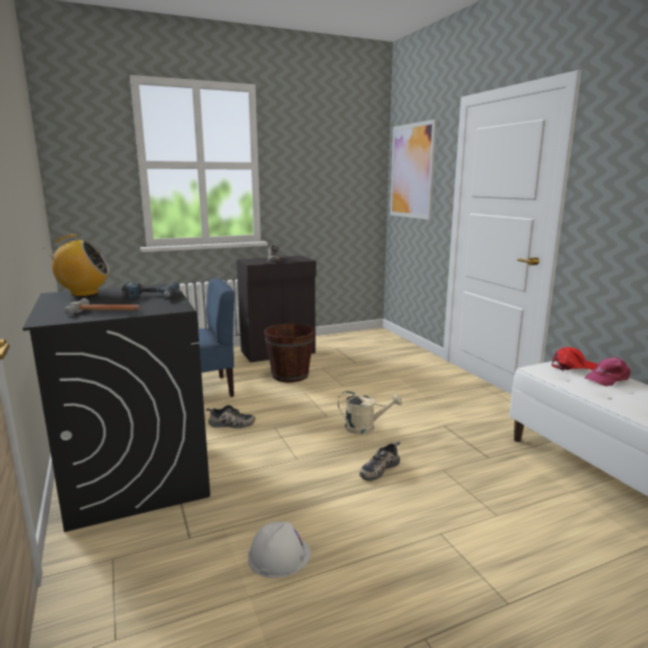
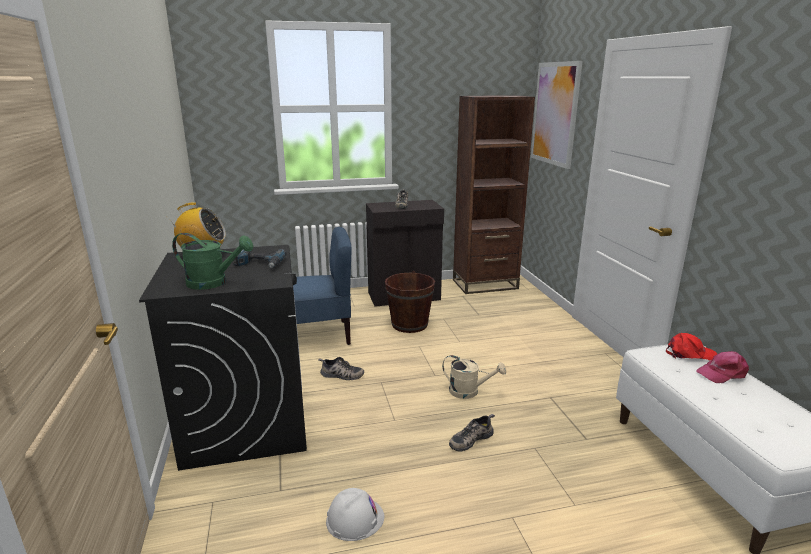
camera: 10 degrees right, 5 degrees up
(106, 312) = (214, 283): hammer -> green watering can
(354, 338) = (485, 284): none -> brown bookcase

